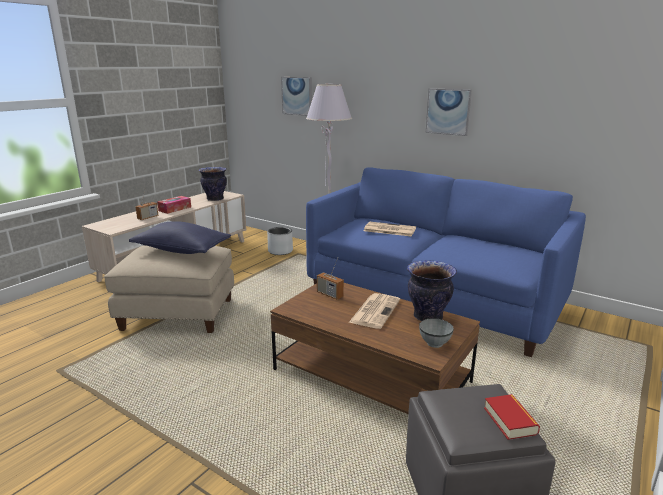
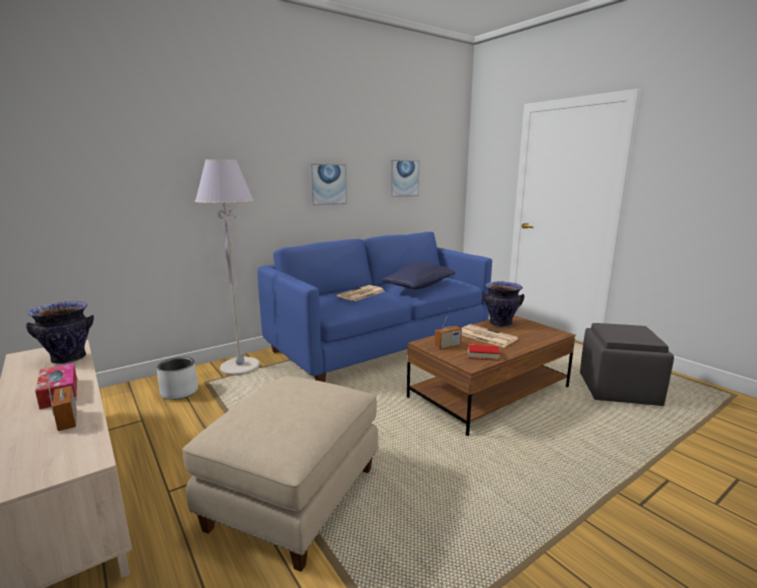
camera: 70 degrees left, 5 degrees down
(182, 250) = (294, 395): blue pillow -> blue pillow (419, 286)
(297, 96) = (131, 179): picture -> picture (404, 178)
(434, 343) = (539, 329): grey bowl -> none
(510, 421) = (635, 326): book -> book (483, 355)

